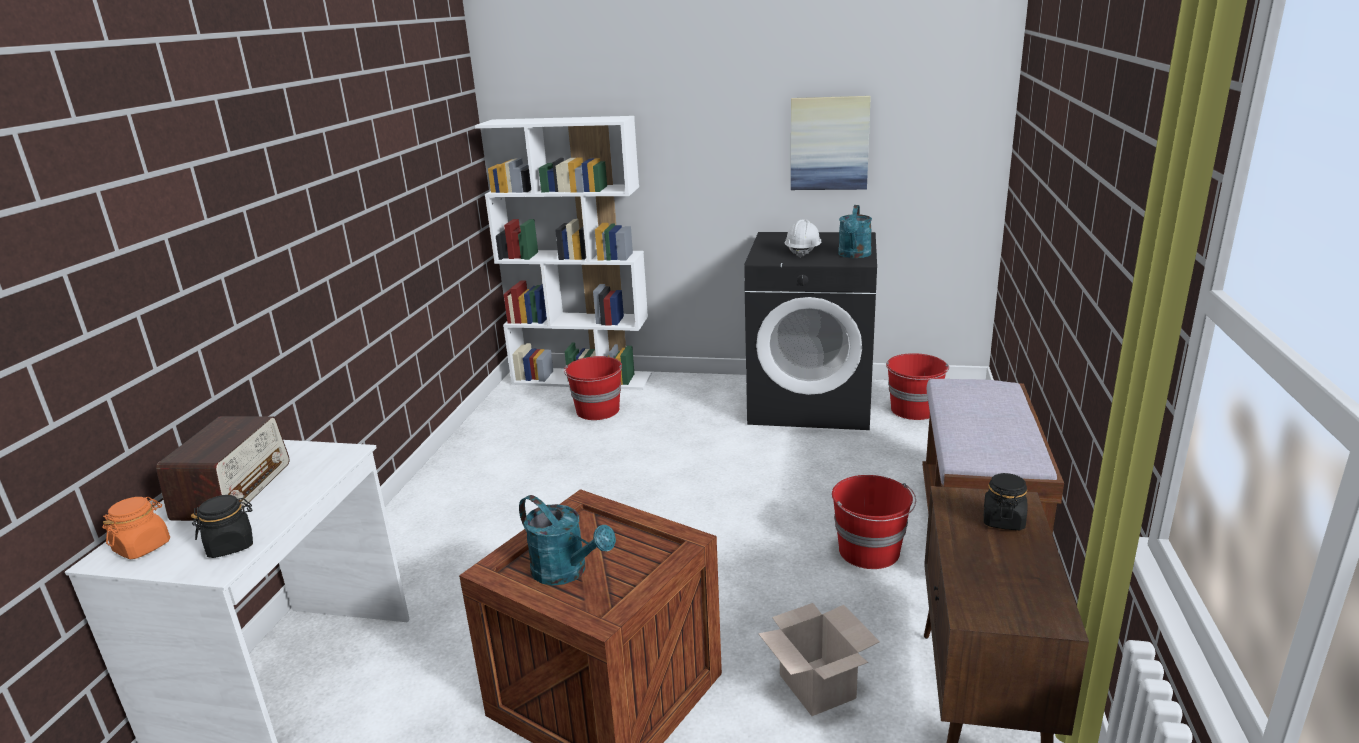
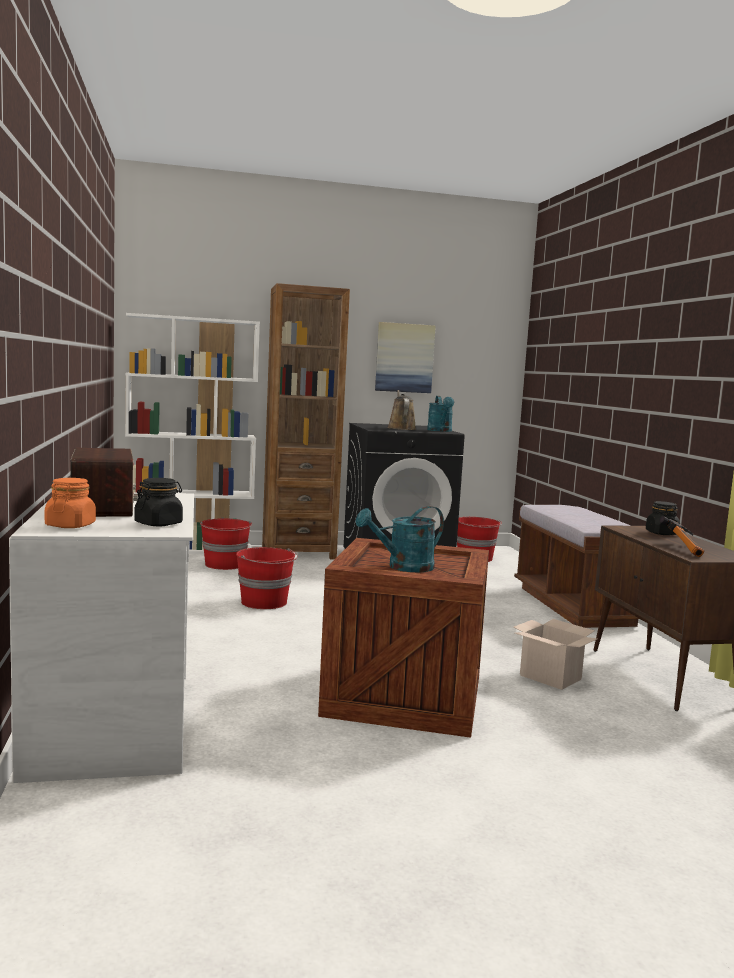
camera: 25 degrees left, 15 degrees down
(567, 572) = (403, 567): turquoise watering can -> turquoise watering can turned 135 degrees clockwise
(697, 389) = (298, 552): none -> brown bookcase
(802, 251) = (401, 428): white hard hat -> brown watering can
(870, 551) = (517, 619): red bucket -> red bucket (265, 602)
(987, 583) = (686, 549): none -> hammer

